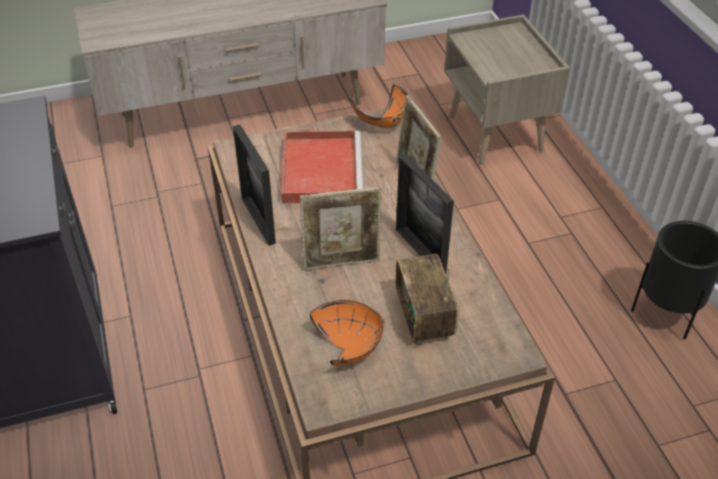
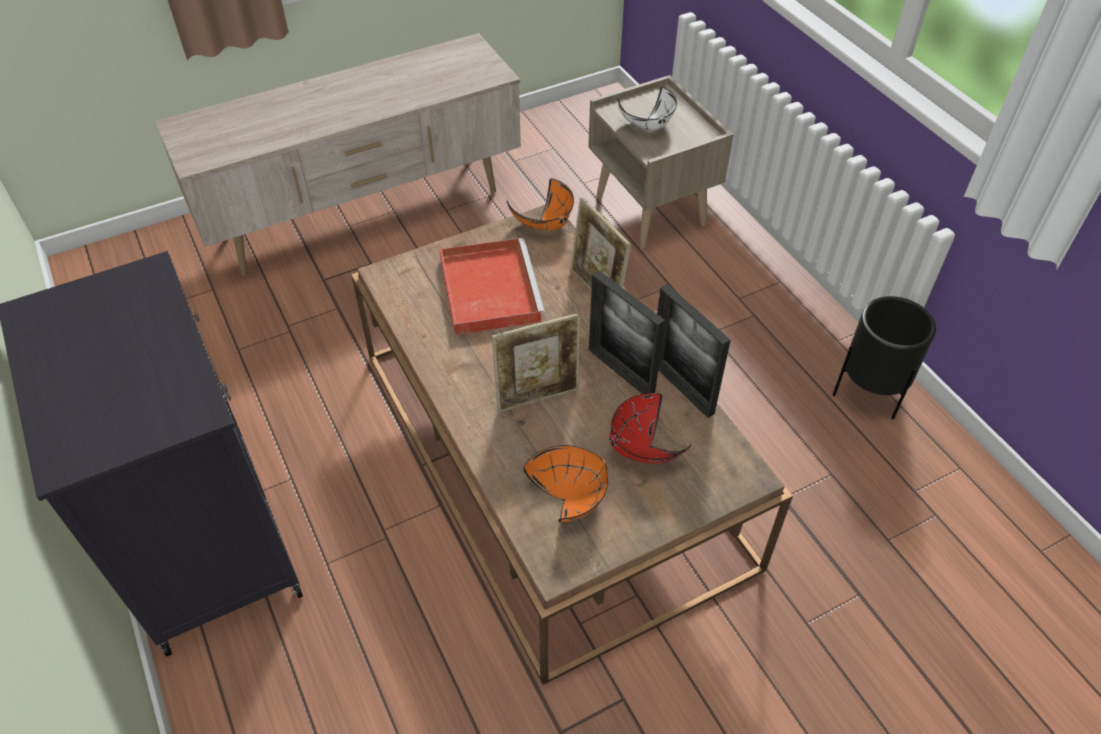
camera: 10 degrees left, 5 degrees up
(258, 220) = (433, 359): picture frame -> picture frame (682, 388)
(424, 317) = (642, 449): radio -> red bowl
(496, 54) = (649, 126): none -> white bowl

